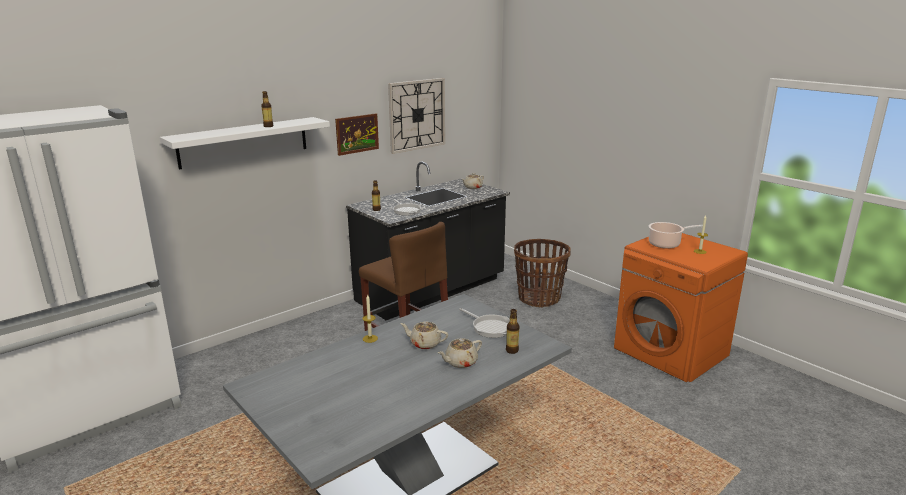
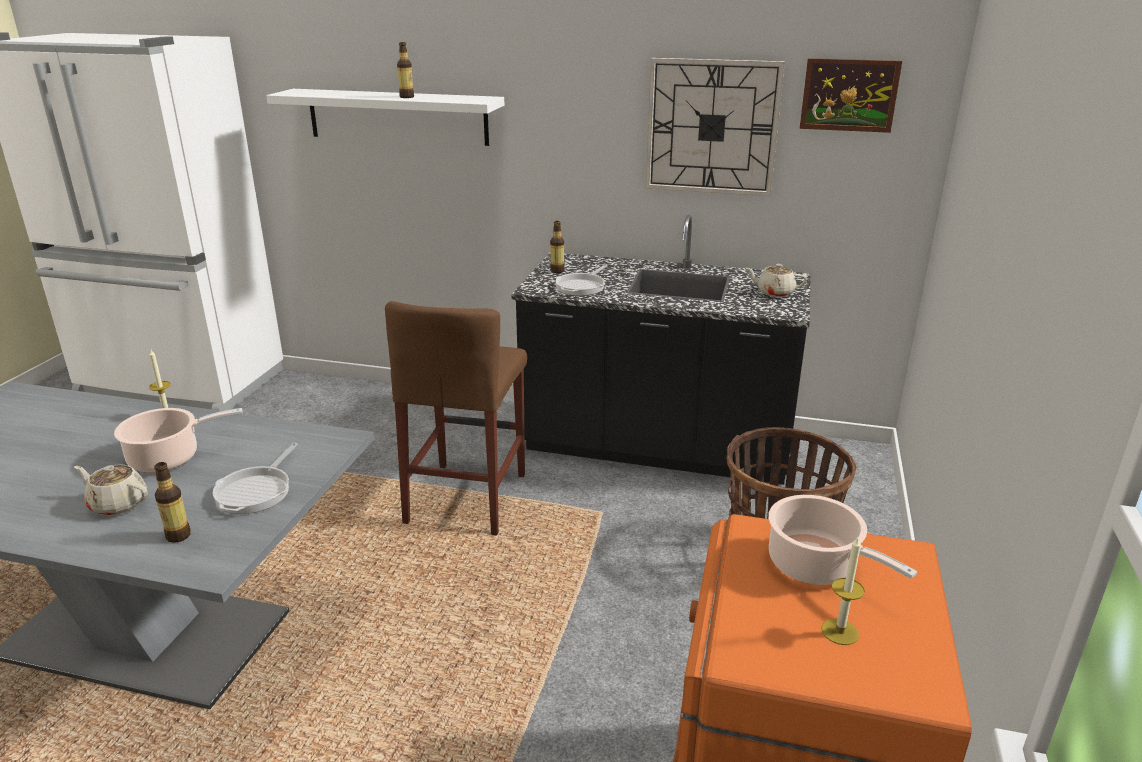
camera: 55 degrees right, 5 degrees up
(357, 134) = (581, 139): picture -> picture (849, 95)
(424, 343) = (169, 458): beige teapot -> cooking pot

